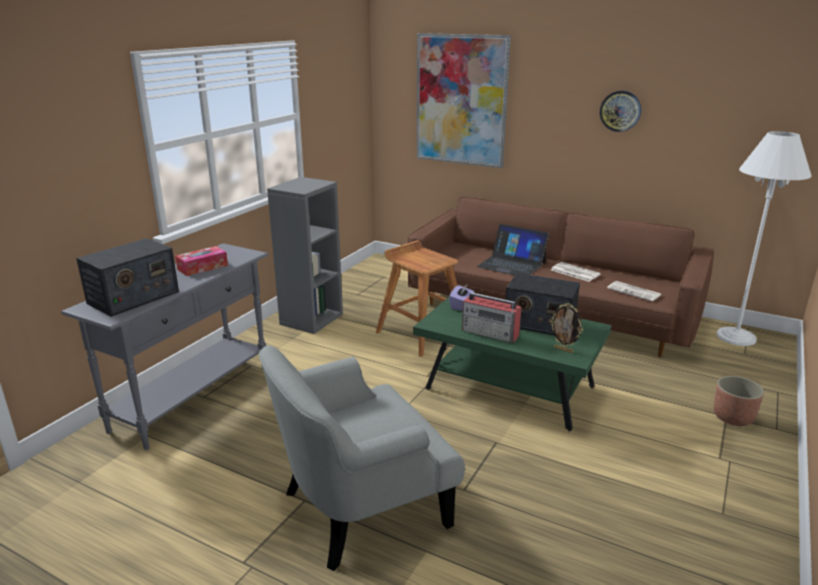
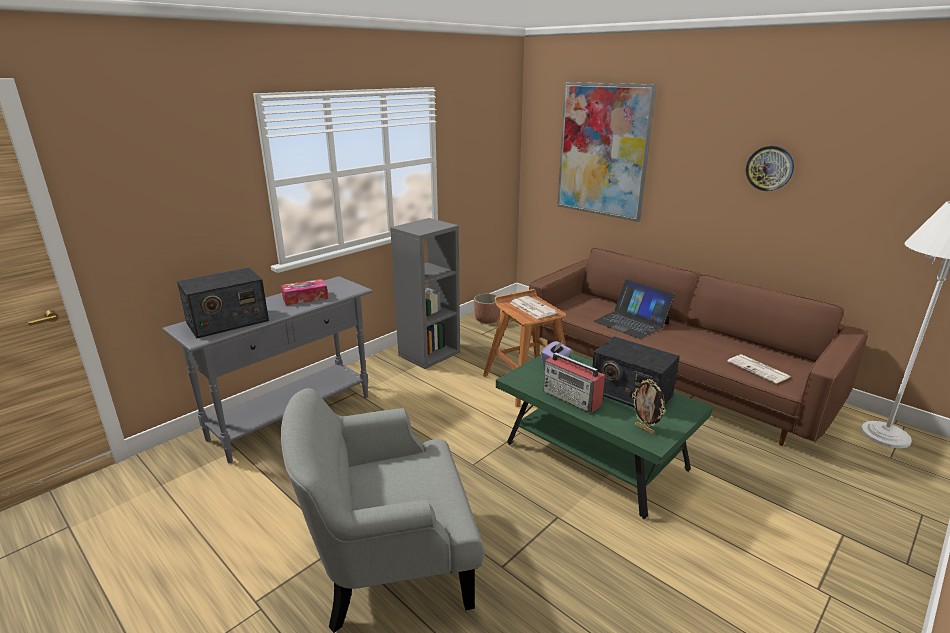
camera: 15 degrees right, 0 degrees up
(574, 272) = (697, 339): newspaper -> newspaper (532, 308)
(732, 417) = (850, 538): planter -> planter (487, 319)

